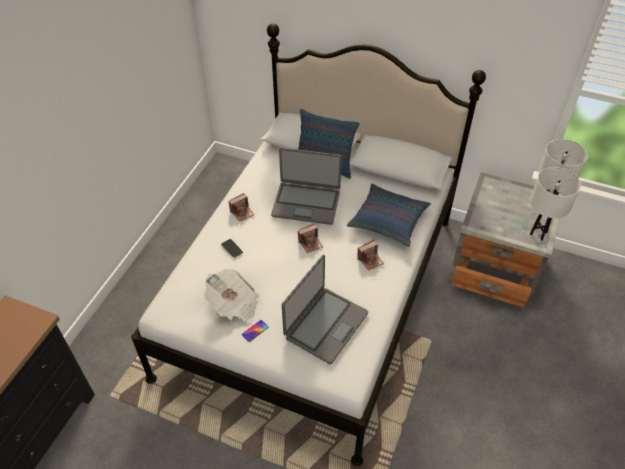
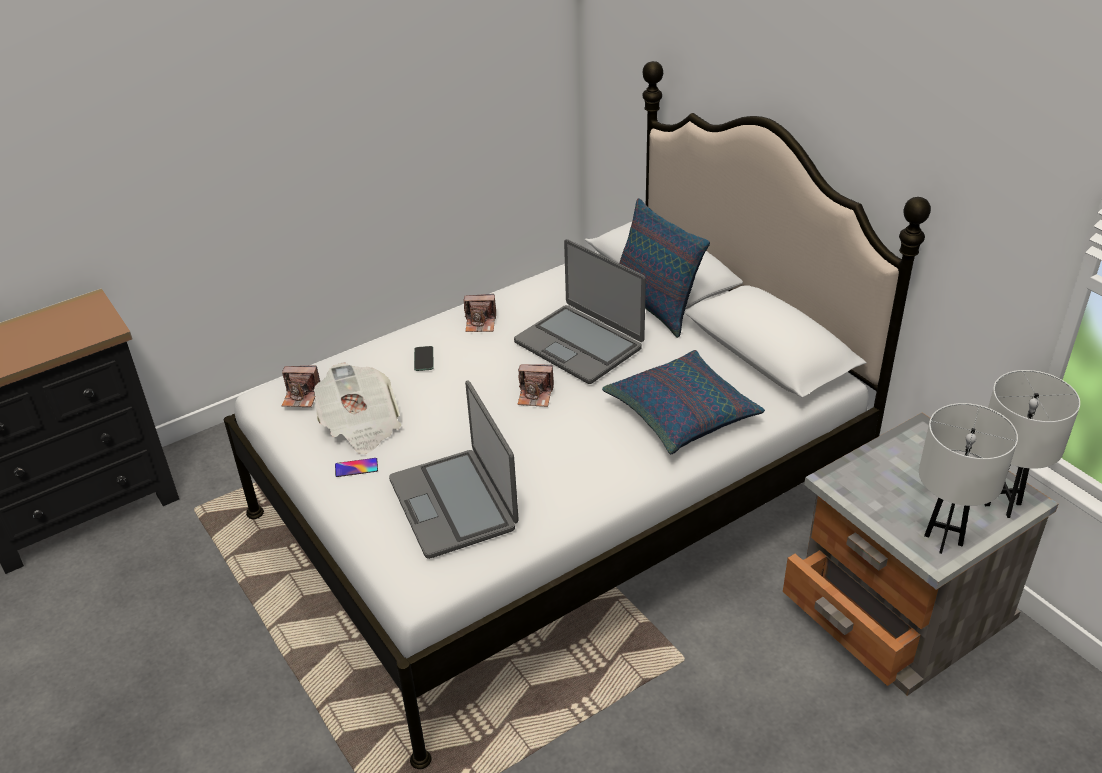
camera: 35 degrees right, 10 degrees down
(325, 325) = (454, 503): laptop -> laptop turned 90 degrees clockwise
(370, 260) = (601, 452): camera -> camera (301, 396)

